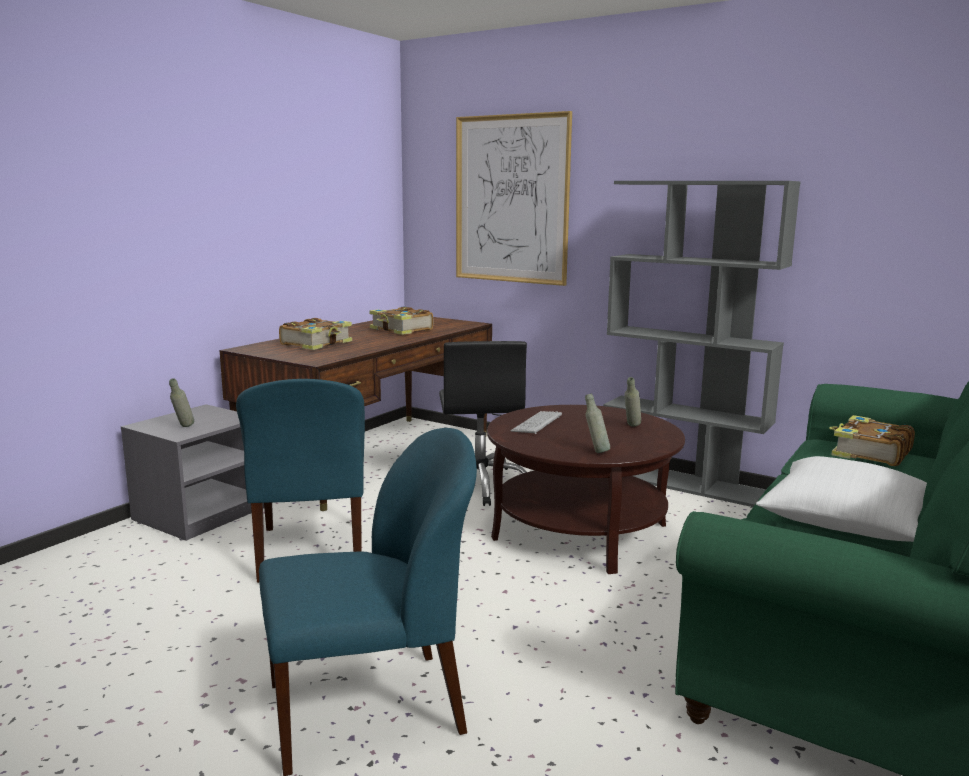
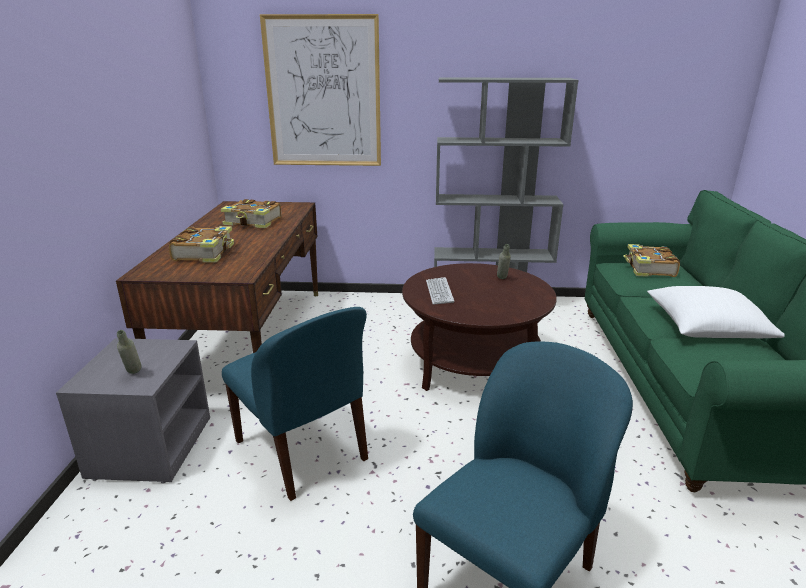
camera: 30 degrees left, 10 degrees up
(480, 485) = (363, 342): black office chair -> none
(596, 451) = (514, 309): grey bottle -> none

